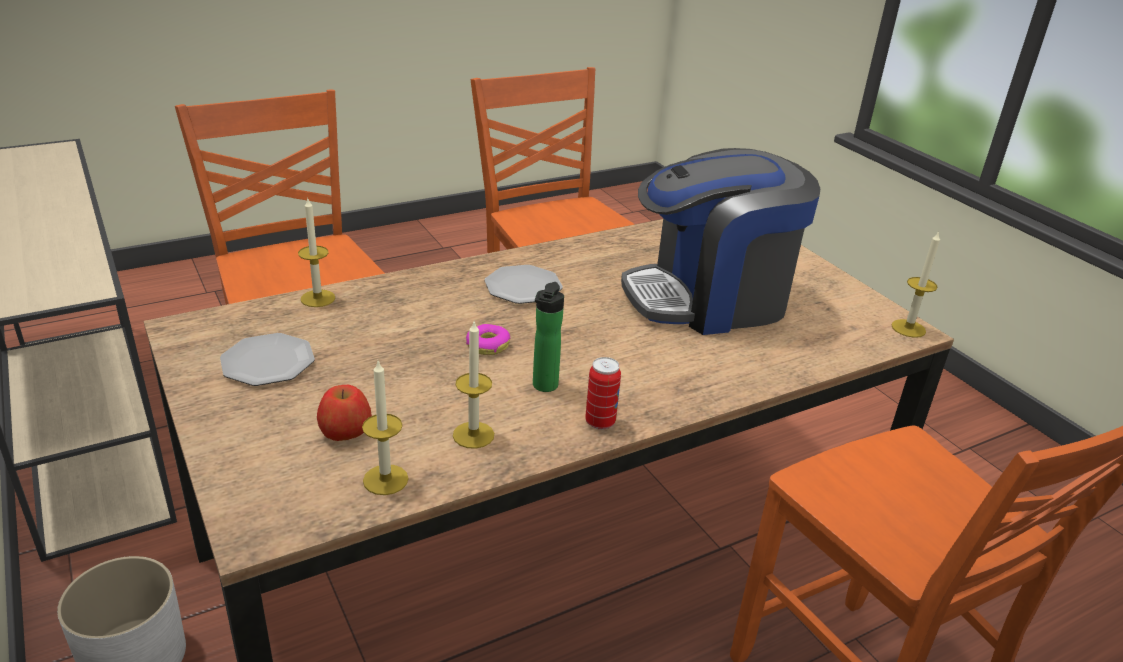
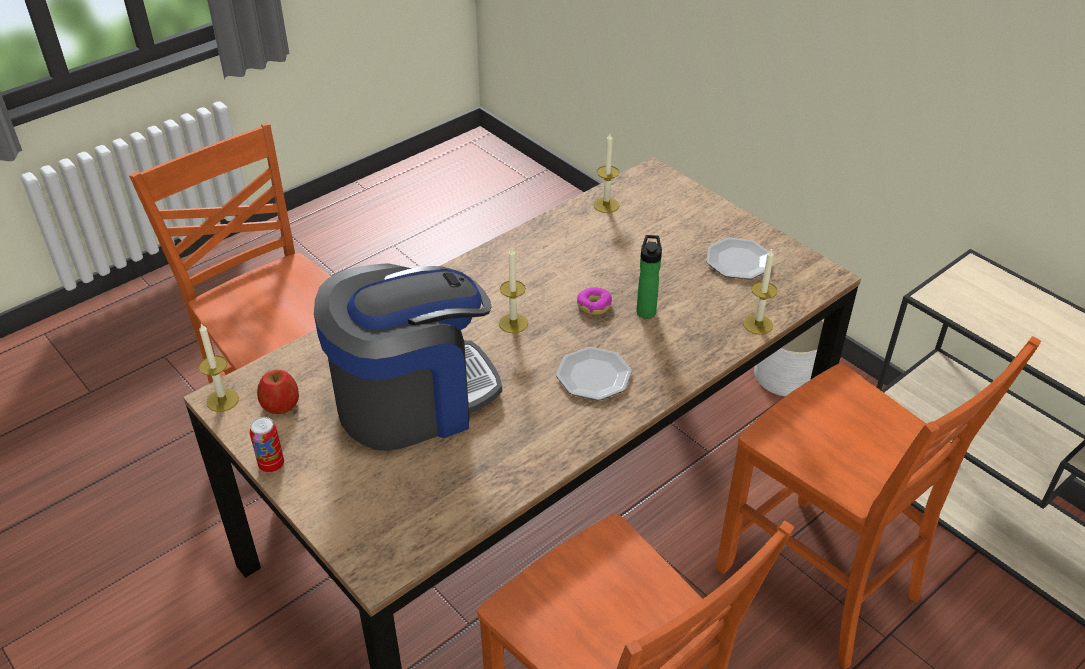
camera: 170 degrees right, 10 degrees up
(345, 431) = (649, 226): apple -> apple (280, 403)
(473, 435) = (570, 237): candle -> candle (513, 323)
(543, 387) = (538, 278): bottle -> bottle (646, 310)
(600, 422) = (491, 260): can -> can (271, 465)

